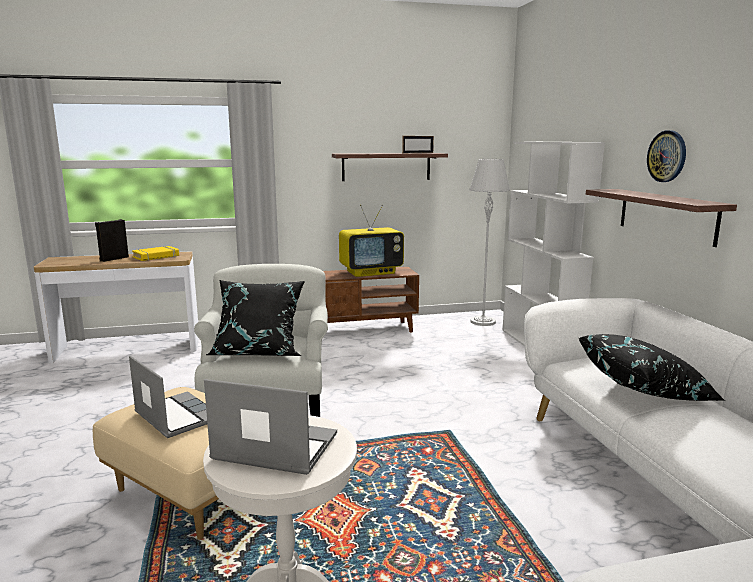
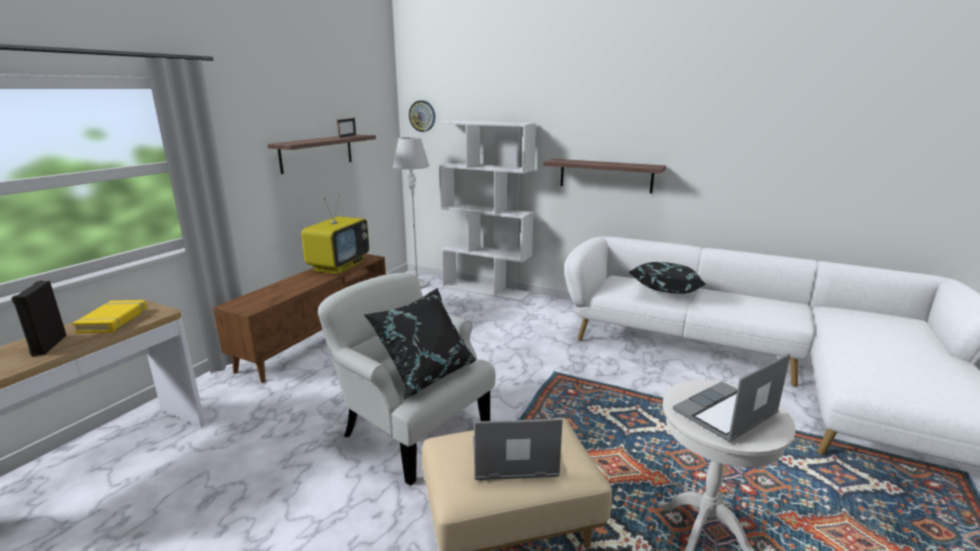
camera: 50 degrees left, 5 degrees up
(667, 156) = (602, 134): wall clock -> wall clock (422, 116)

